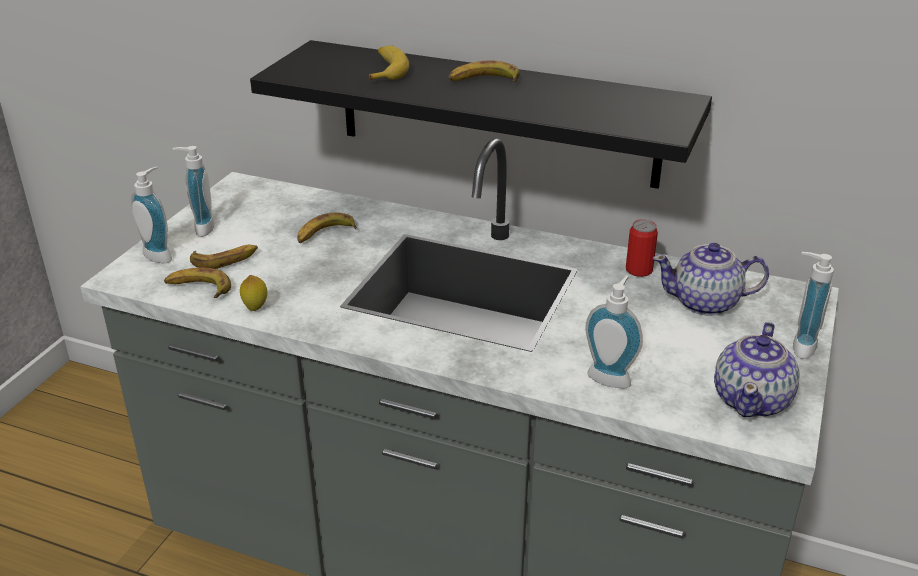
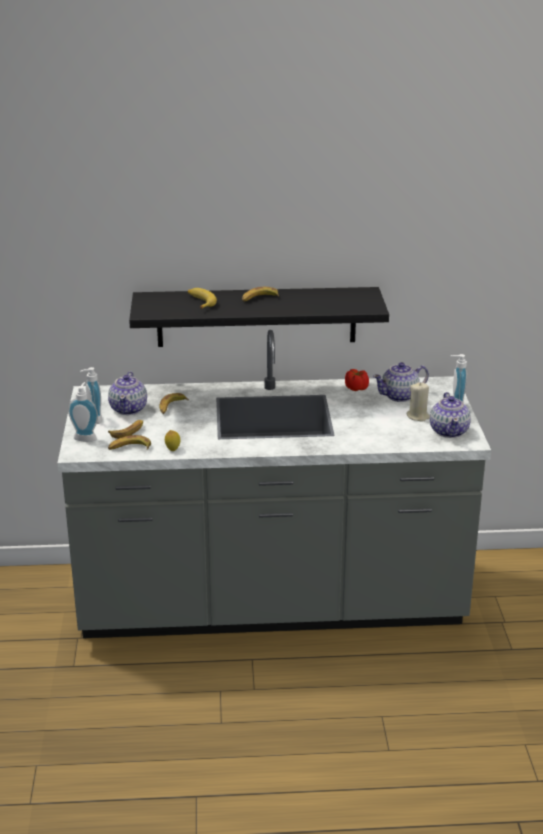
camera: 25 degrees left, 5 degrees down
(265, 223) = (129, 409): none -> teapot
(611, 376) = (380, 437): soap dispenser -> none
(639, 270) = (356, 388): can -> tomato
(712, 352) = (418, 416): none -> beige candle

